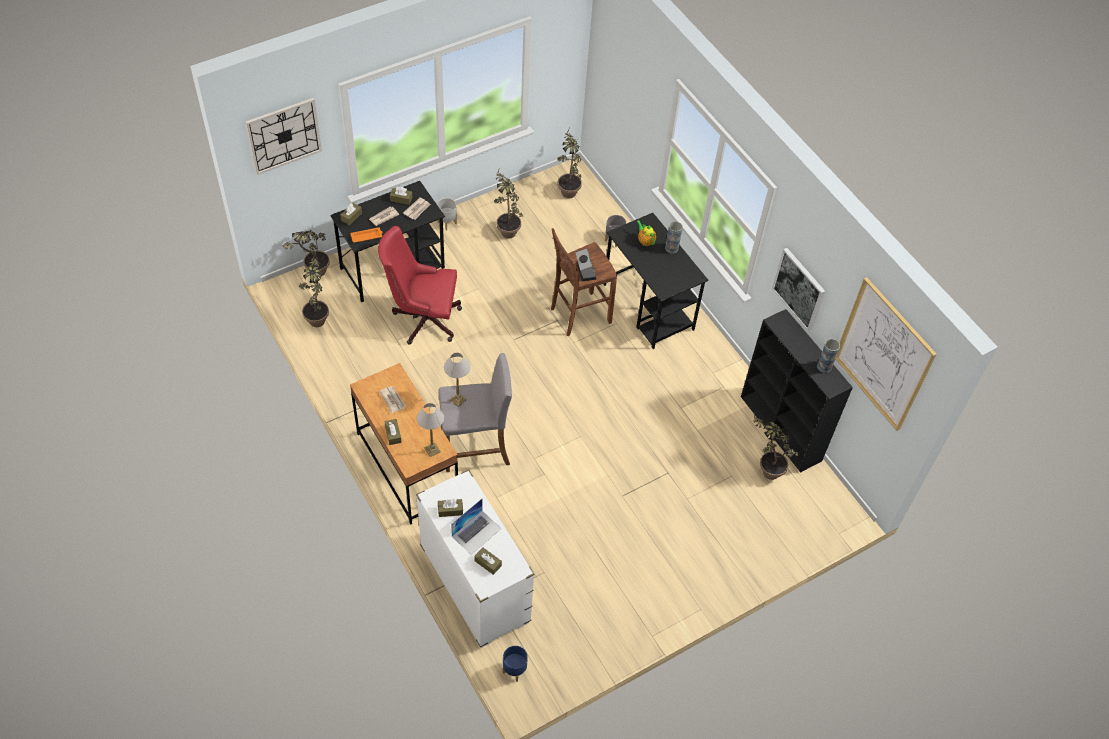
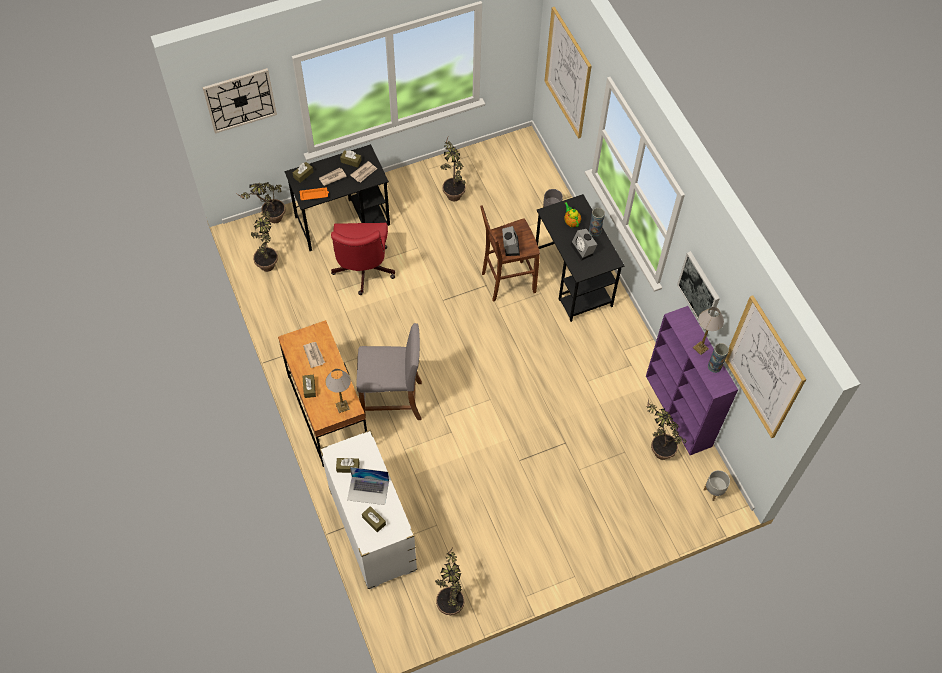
camera: 10 degrees right, 5 degrees up
(422, 318) = (363, 272): red office chair -> red office chair turned 105 degrees counterclockwise
(447, 223) = (399, 181): grey planter -> grey planter (714, 491)
(457, 400) = (373, 360): table lamp -> table lamp (700, 348)
(476, 532) = (368, 490): laptop -> laptop turned 45 degrees clockwise
(514, 669) = (396, 613): blue planter -> none
(568, 189) = (516, 157): potted plant -> potted plant (450, 599)
(625, 87) = (568, 73): none -> picture
(662, 267) = (583, 249): none -> alarm clock
(781, 429) = (679, 411): black bookcase -> purple bookcase

